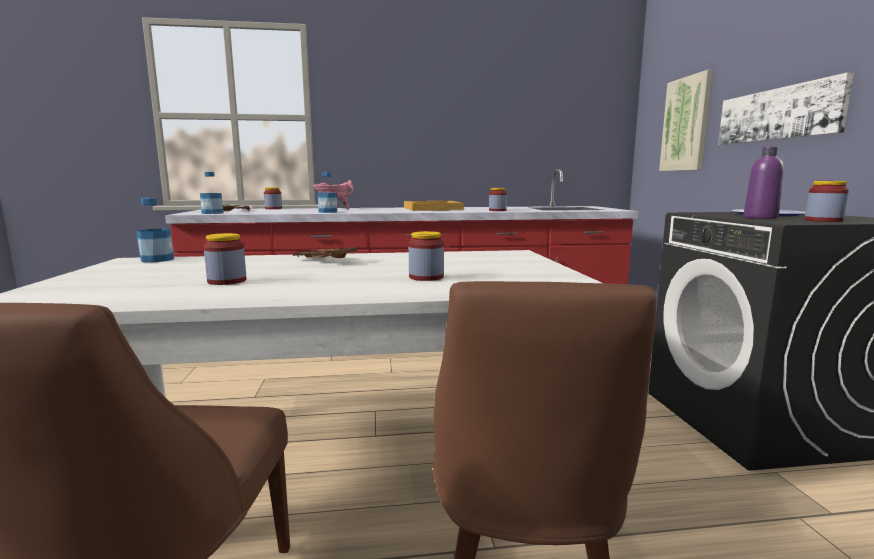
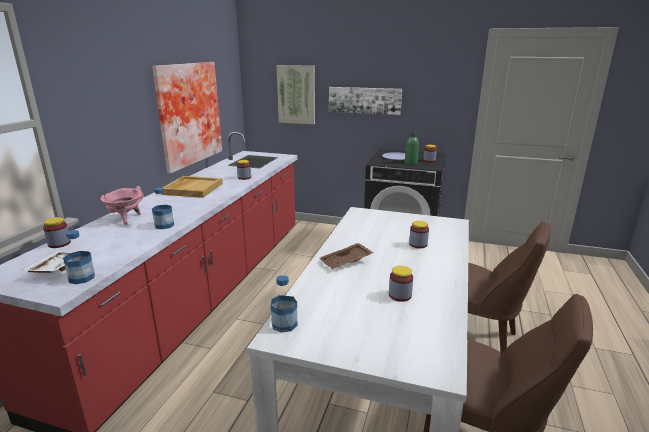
camera: 65 degrees left, 10 degrees up
(504, 143) = (187, 114): none -> picture
(760, 217) = (411, 163): purple bottle -> green bottle

